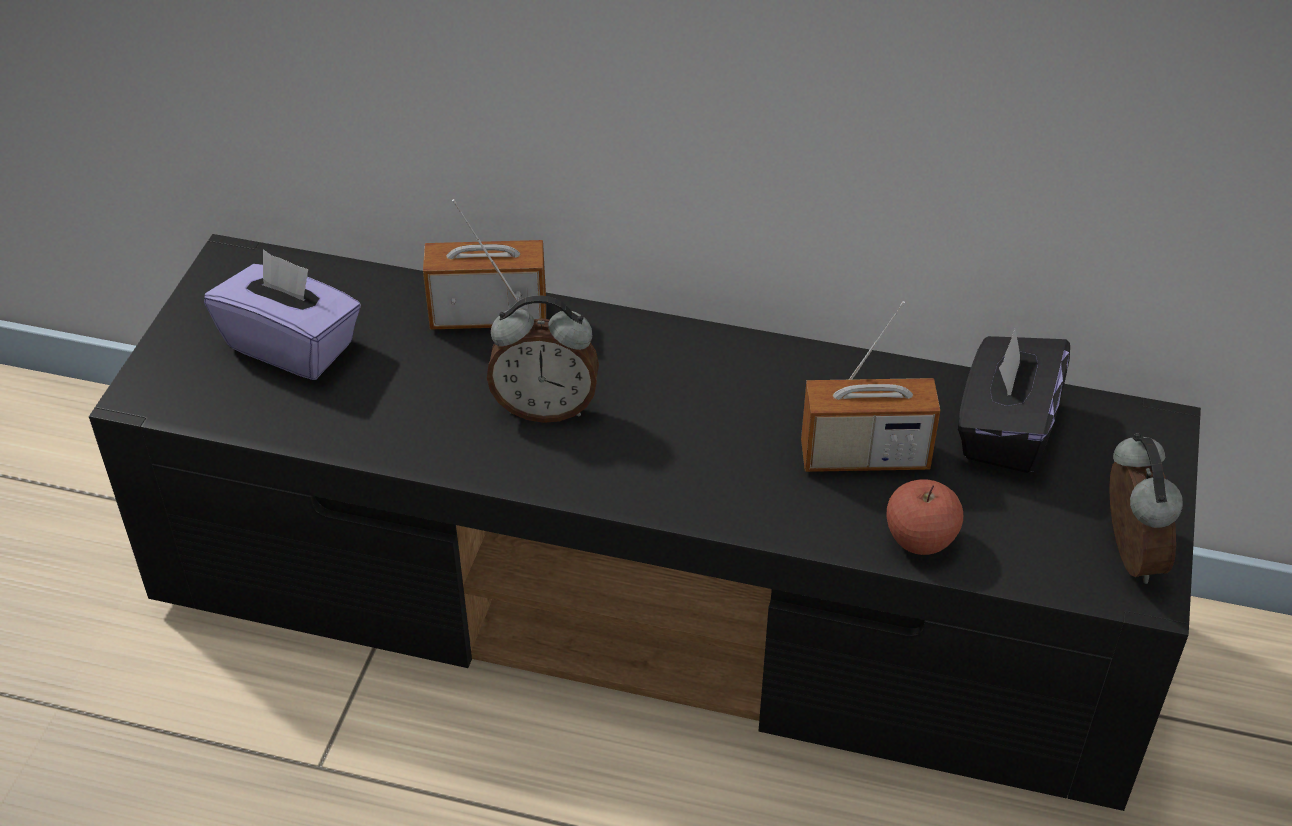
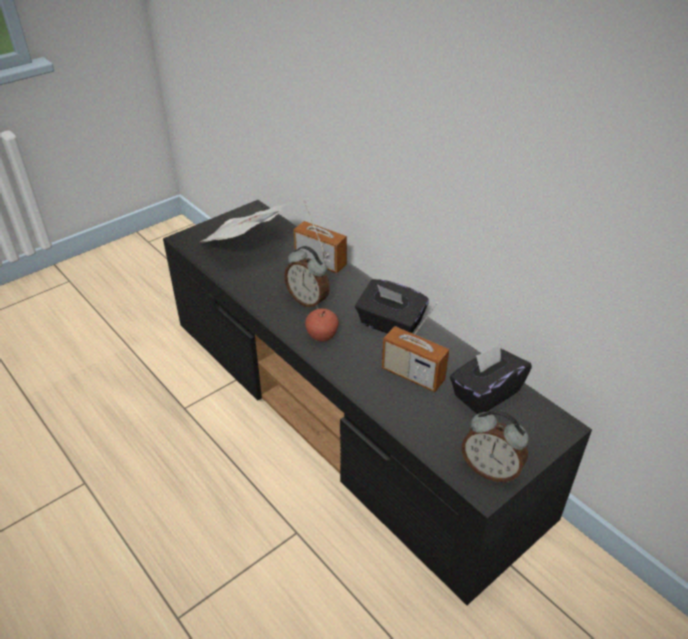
camera: 35 degrees right, 5 degrees down
(292, 345) = (245, 243): purple tissue box -> newspaper
(738, 382) = (390, 324): none -> black tissue box
(920, 540) = (403, 417): apple -> apple (322, 336)
(1125, 555) = (490, 470): alarm clock -> alarm clock turned 90 degrees clockwise

